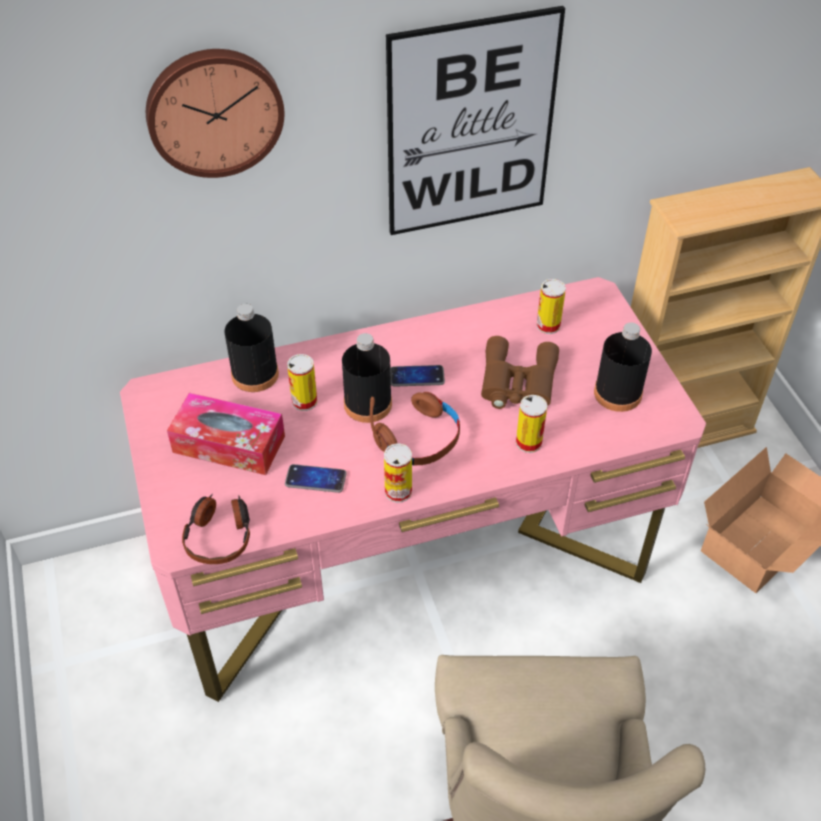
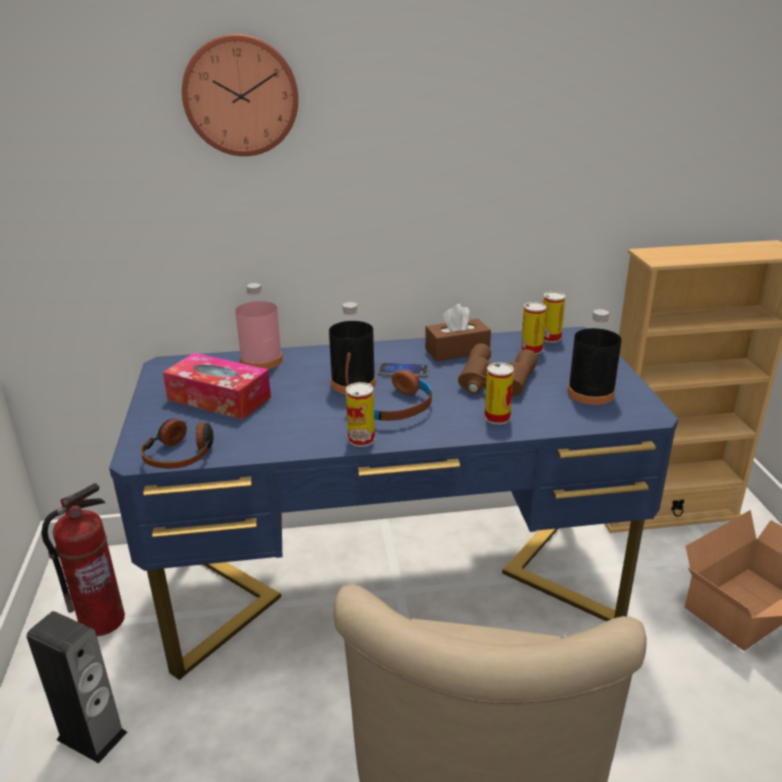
camera: 10 degrees right, 20 degrees down
(113, 645) = (102, 620): none -> fire extinguisher
(152, 773) = (92, 736): none -> speaker
(255, 374) = (261, 361): black bottle -> pink bottle
(304, 401) = (297, 378): can -> can (550, 338)
(315, 479) = (287, 425): phone -> none
(409, 562) = (393, 586): pink desk -> blue desk
(468, 335) = (457, 351): none -> brown tissue box
(470, 126) = (463, 148): picture -> none

